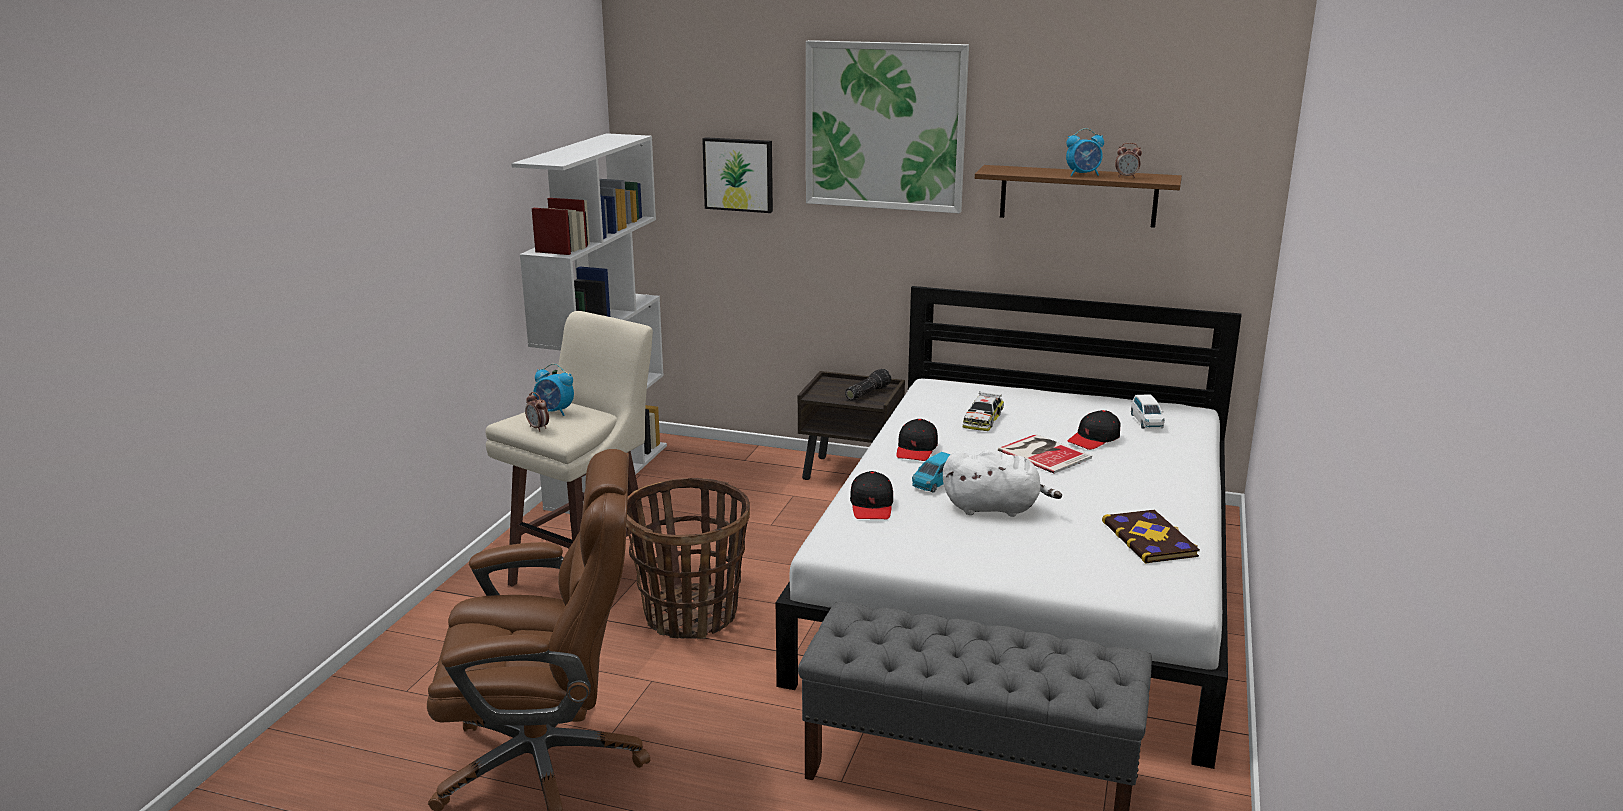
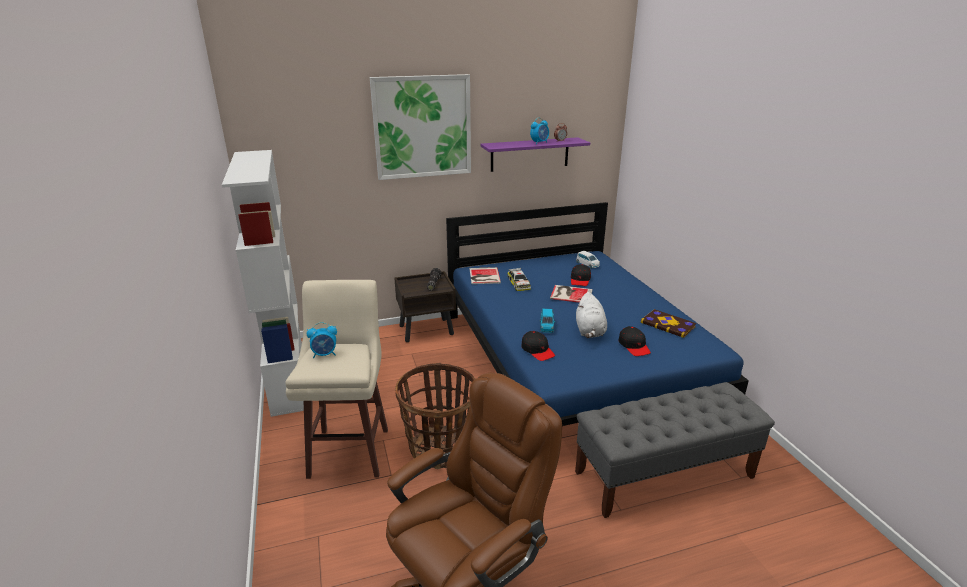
camera: 35 degrees left, 5 degrees up
(538, 428) = (331, 370): alarm clock -> none
(739, 174) = (329, 168): picture -> none
(916, 449) = (512, 310): black cap -> black cap (634, 346)
(941, 397) = (483, 276): none -> book
(995, 508) = (589, 331): white plush toy -> white plush toy turned 120 degrees clockwise
(1028, 583) = (572, 362): white bed -> blue bed
(1078, 196) = (530, 154): brown shelf -> purple shelf

